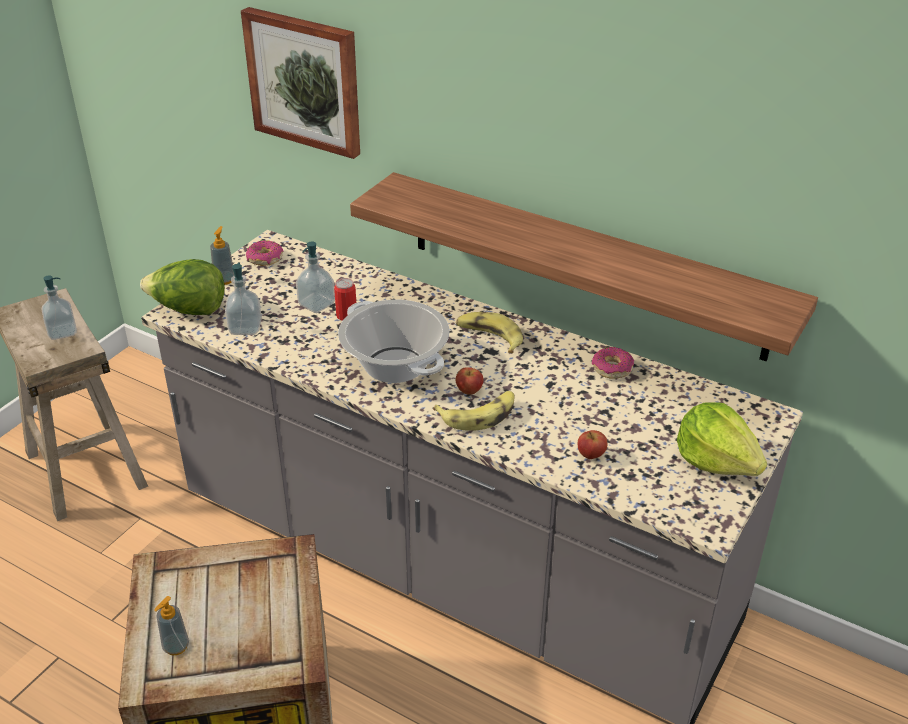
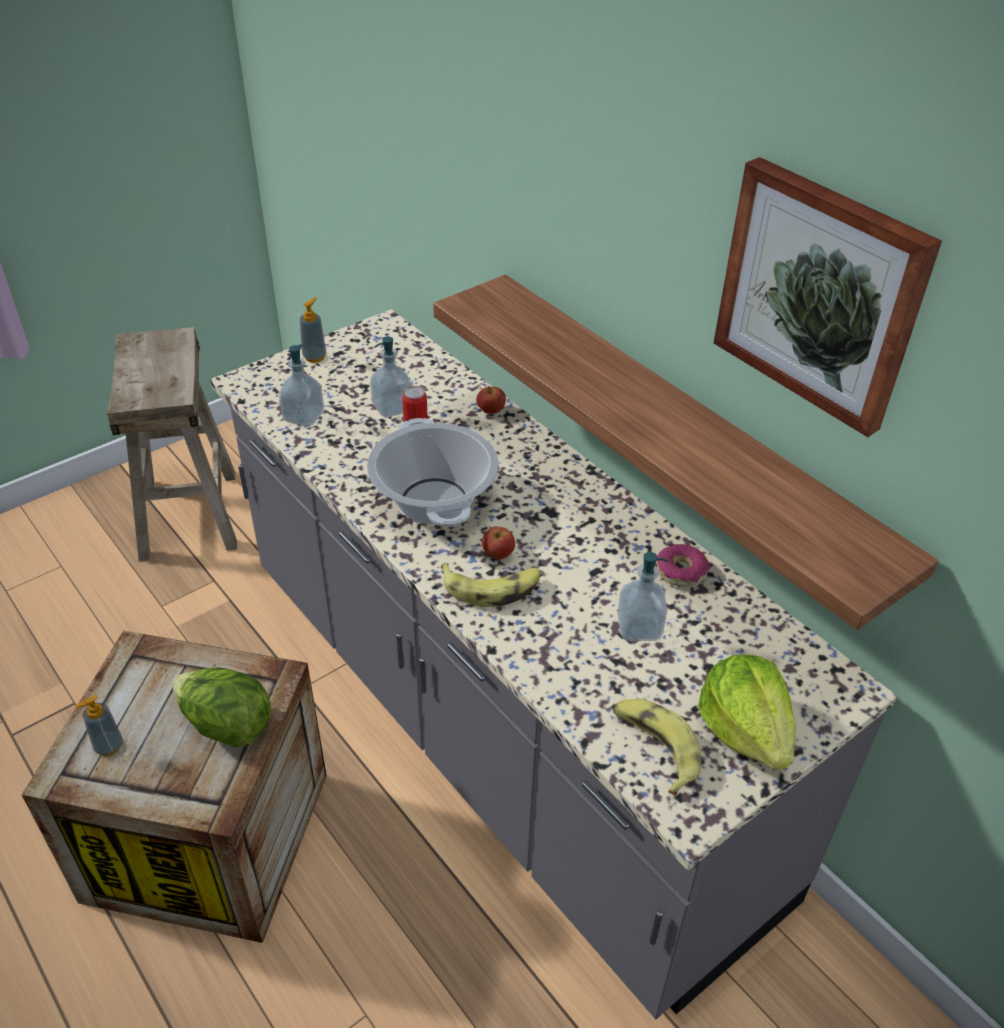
camera: 20 degrees right, 5 degrees up
(62, 332) = (167, 373): soap dispenser -> soap dispenser (639, 628)
(189, 310) = (259, 383): lettuce -> lettuce (226, 725)
(265, 259) = (369, 342): donut -> none
(305, 81) = (432, 149): picture -> picture (820, 294)
(489, 337) = (558, 494): banana -> banana (655, 747)
(591, 455) = (594, 676): apple -> apple (491, 411)

